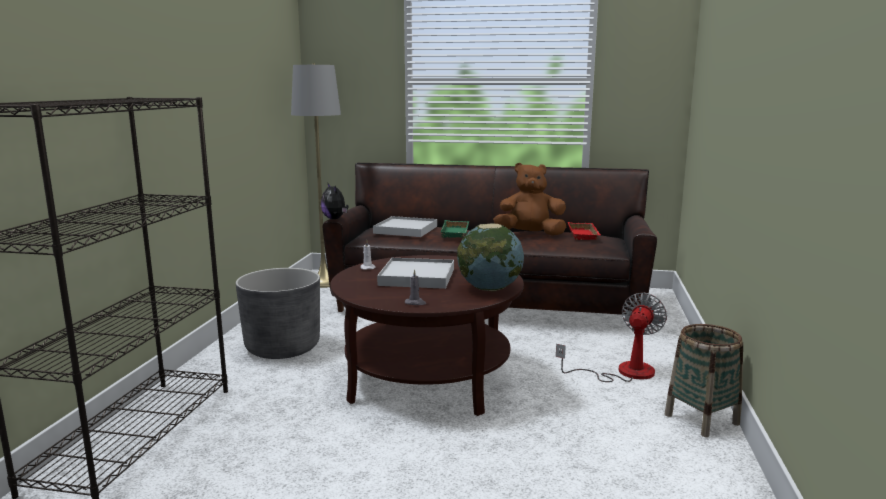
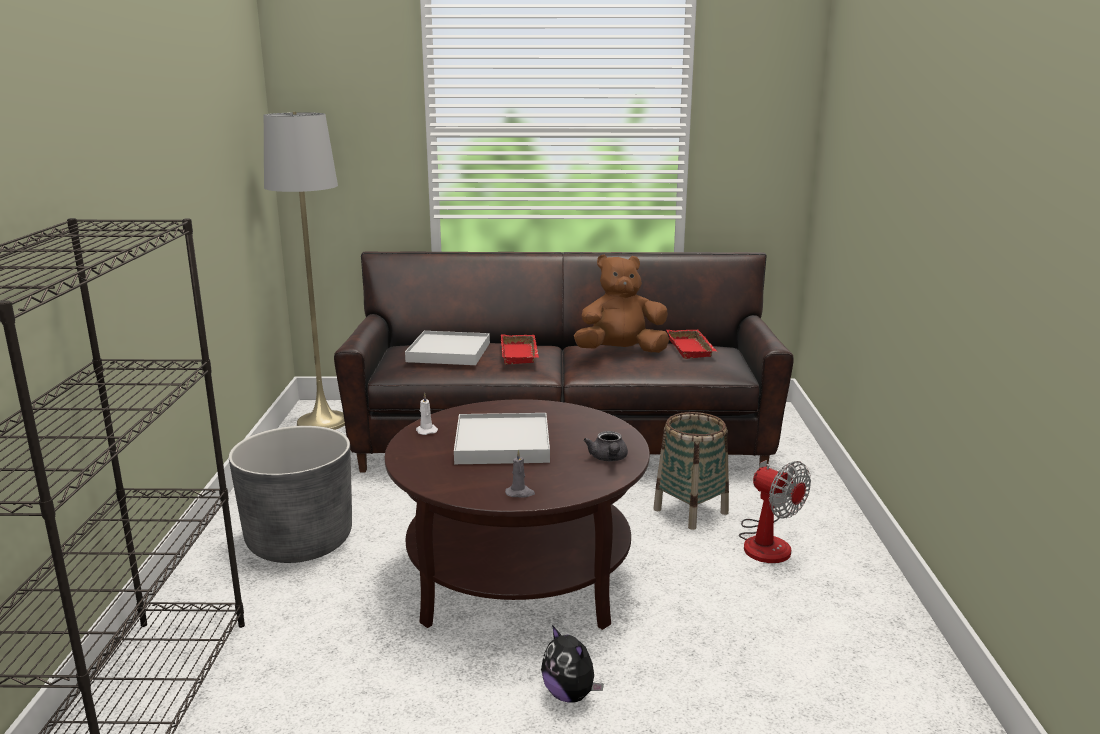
camera: 10 degrees left, 5 degrees up
(335, 219) = (351, 345): plush toy -> plush toy (570, 694)
(456, 233) = (521, 354): green tray -> red tray
(489, 289) = (608, 459): globe -> grey teapot
(623, 372) = (766, 541): fan -> fan turned 120 degrees clockwise
(702, 419) = (880, 605): basket -> basket (691, 511)

